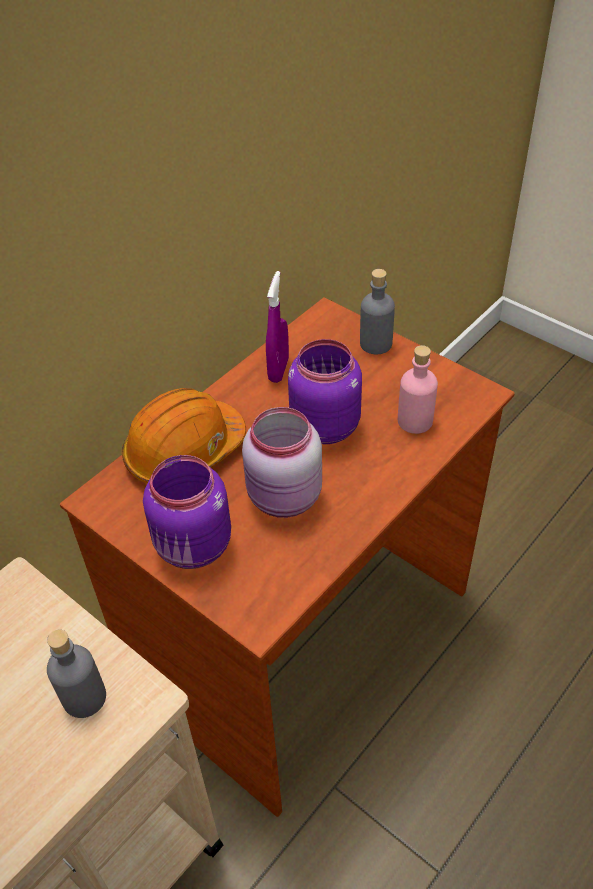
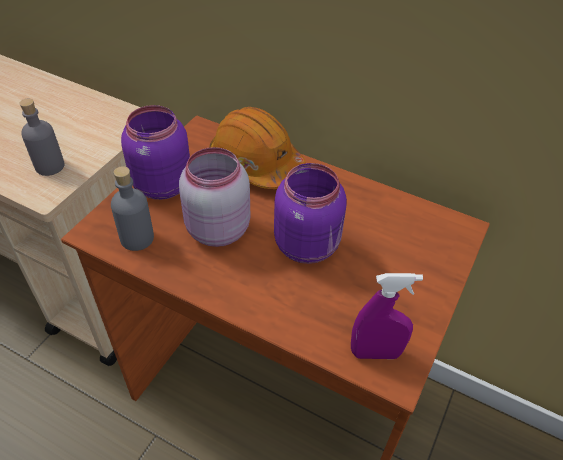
camera: 75 degrees right, 0 degrees up
(278, 370) = (369, 204): purple spray bottle -> purple spray bottle (375, 353)
(375, 344) = (436, 271): grey bottle -> grey bottle (137, 238)
(415, 421) = (333, 315): pink bottle -> none

